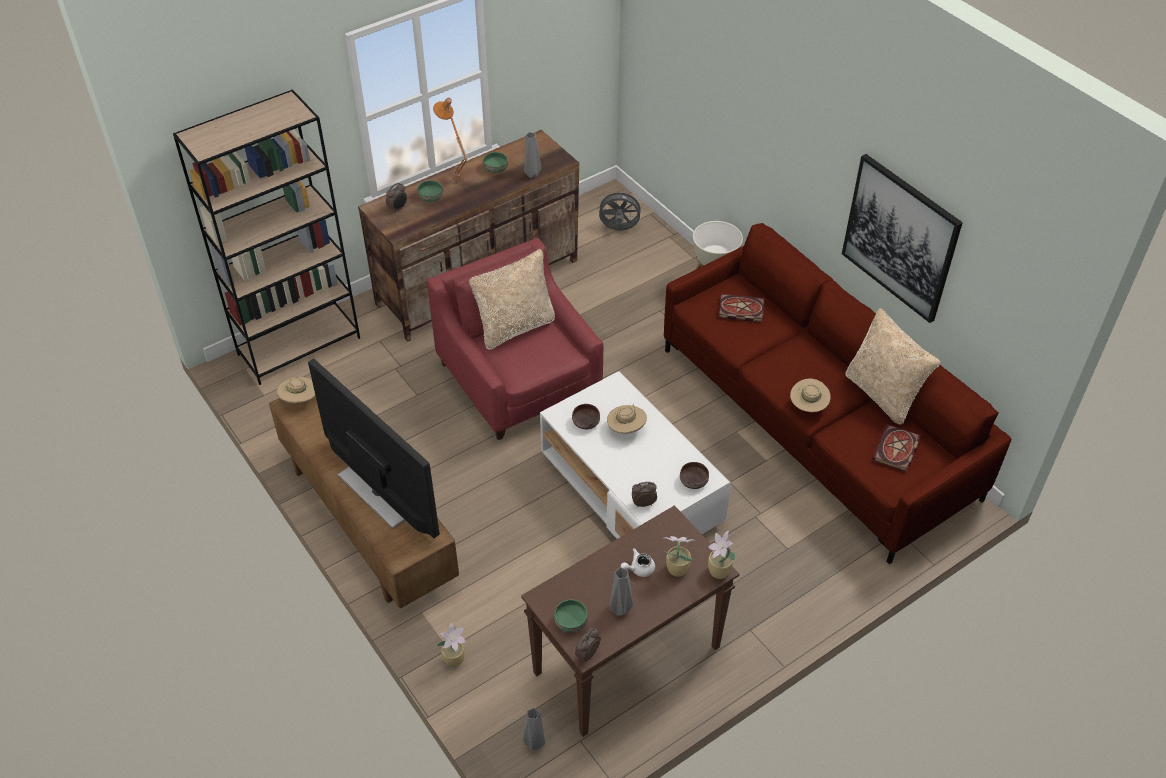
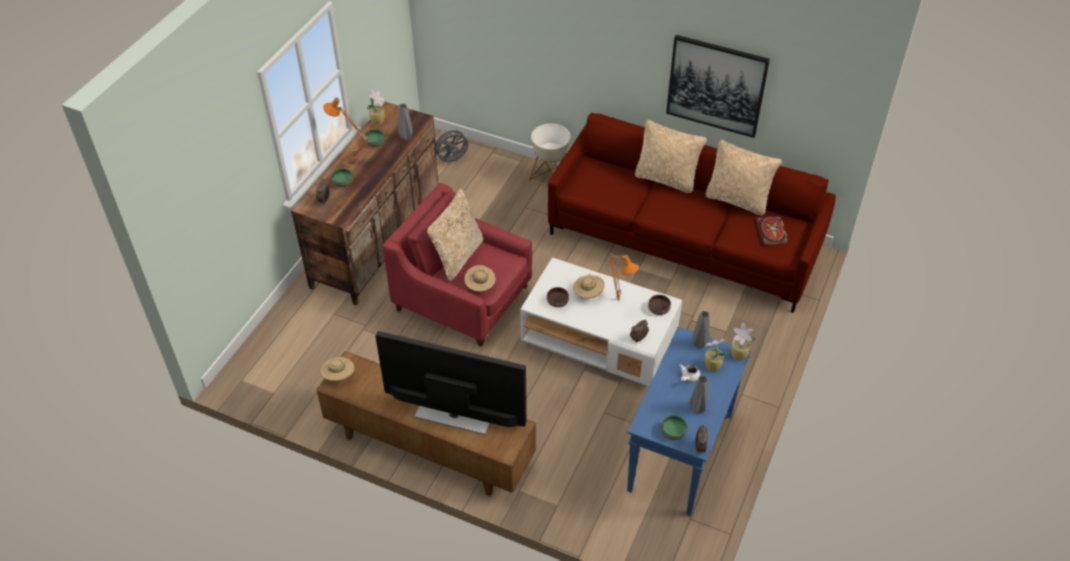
camera: 30 degrees left, 0 degrees up
(299, 345) = (272, 344): beige bookcase -> none
(455, 659) = (567, 510): potted plant -> potted plant (378, 121)
(534, 742) = (662, 535): grey vase -> grey vase (698, 344)
(626, 662) = (681, 453): brown console table -> blue console table
(656, 450) = (619, 300): none -> orange table lamp
(739, 310) = (606, 181): book -> none
(808, 406) = (698, 227): beige hat -> beige hat (480, 286)
(812, 337) = (666, 180): none -> beige pillow

